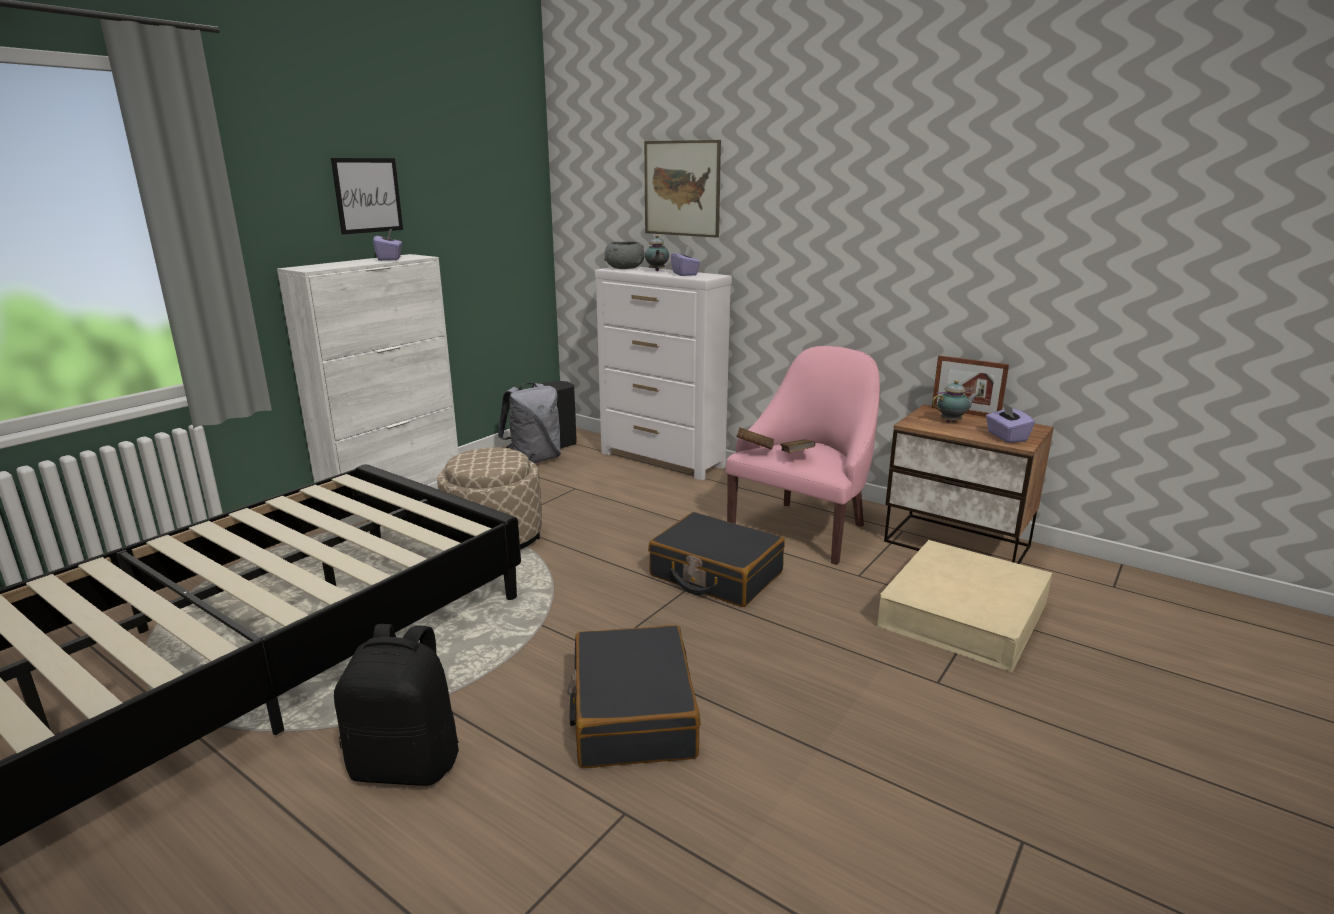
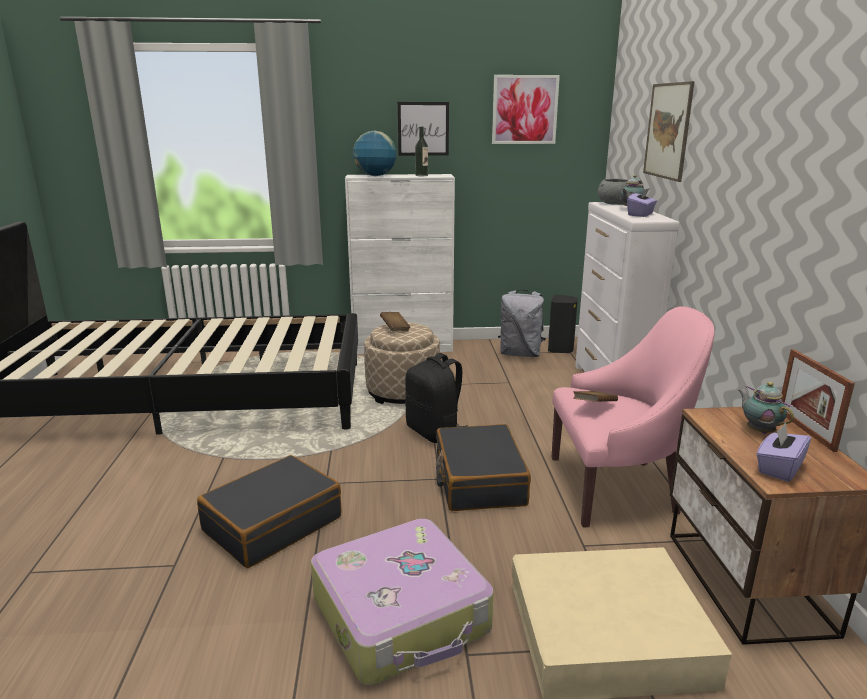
camera: 50 degrees right, 0 degrees up
(333, 265) = (375, 176): none -> globe
(390, 259) = (421, 175): purple tissue box -> bottle
(407, 763) = (165, 478): black backpack -> black backpack (435, 432)
(474, 168) = (524, 110): none -> picture
(754, 448) = (574, 388): brown book -> brown book (395, 329)
(862, 692) = (402, 615): none -> suitcase
(952, 422) = (759, 431): teapot -> teapot turned 150 degrees counterclockwise

